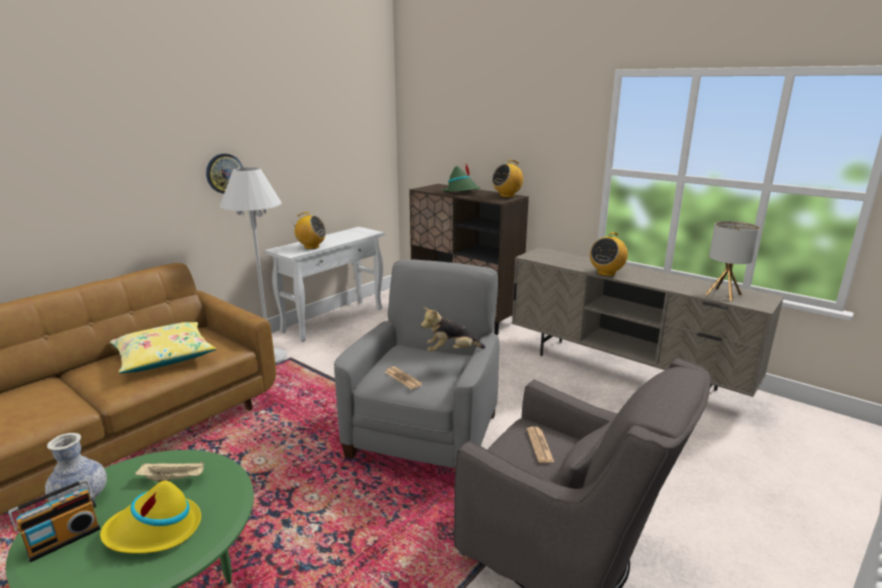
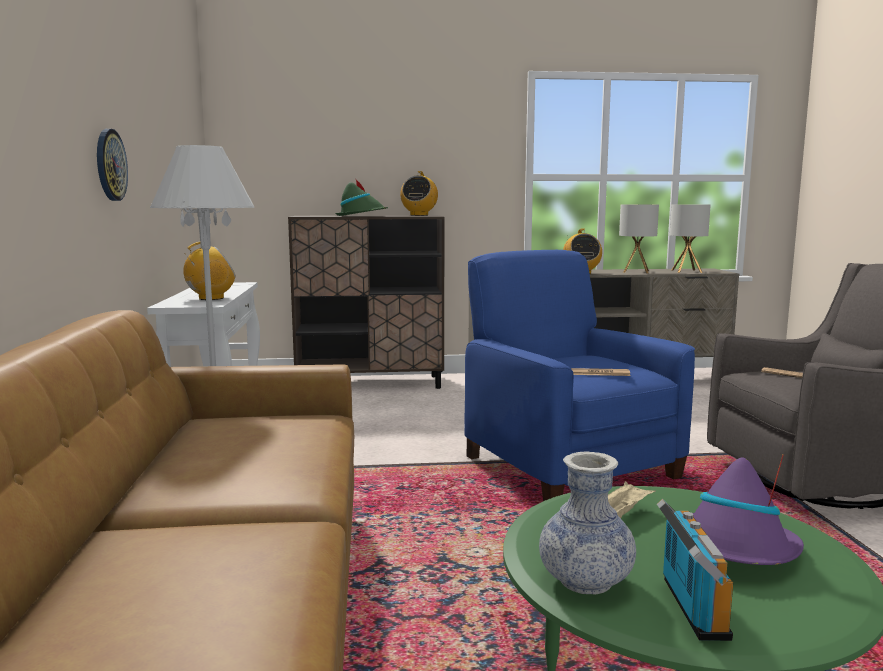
camera: 45 degrees left, 10 degrees down
(154, 531) = (736, 549): yellow hat -> purple hat
(164, 357) = (255, 446): yellow pillow -> none
(425, 433) = (567, 466): grey armchair -> blue armchair
(451, 352) = (609, 339): plush toy -> none
(668, 282) = (635, 271): none -> table lamp

